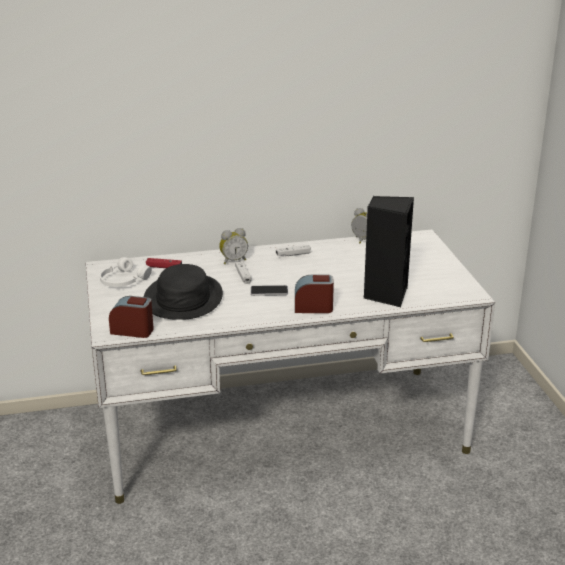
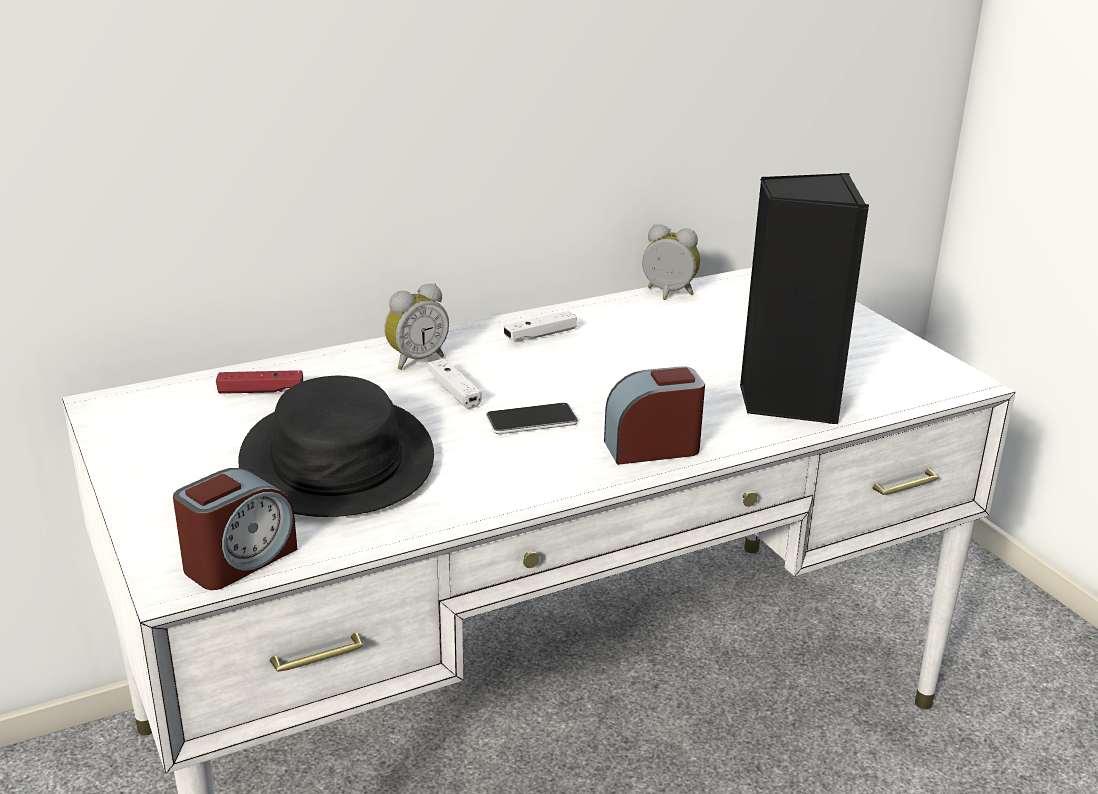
camera: 15 degrees left, 0 degrees up
(123, 281) = (171, 433): white headphones -> none
(132, 330) = (239, 560): alarm clock -> alarm clock turned 135 degrees clockwise

